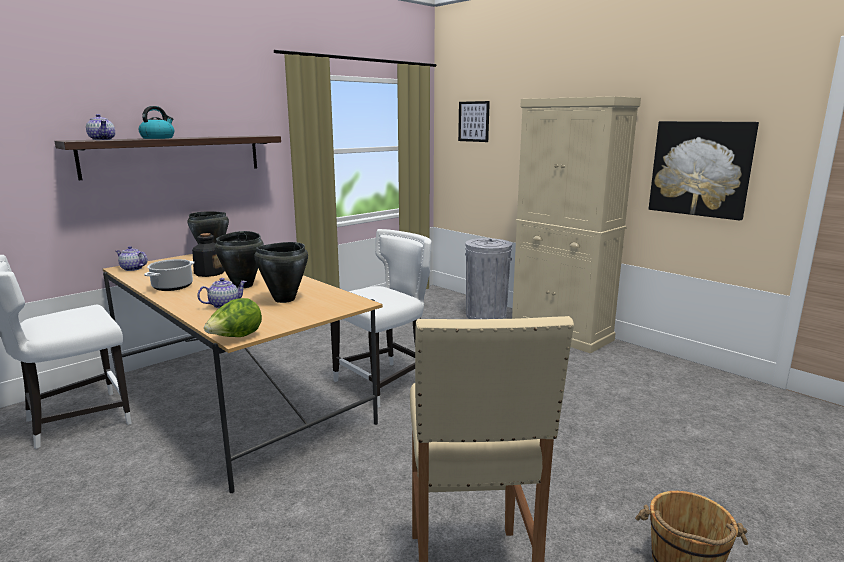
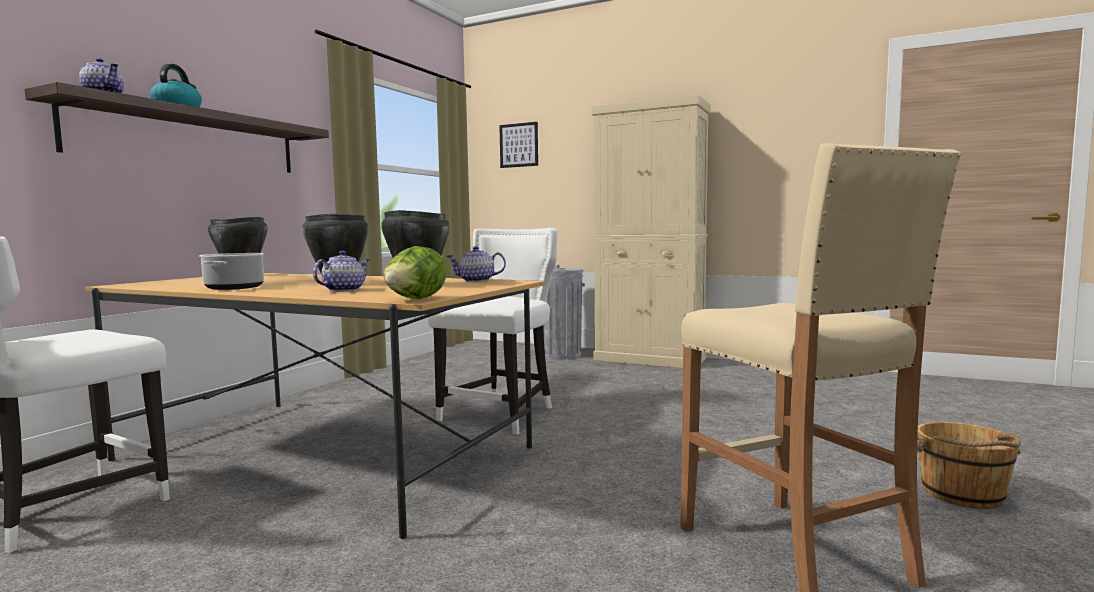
camera: 20 degrees left, 10 degrees down
(132, 269) = (138, 284): teapot -> teapot (476, 280)
(209, 273) = (268, 281): bottle -> none
(700, 168) = (777, 167): picture -> none

